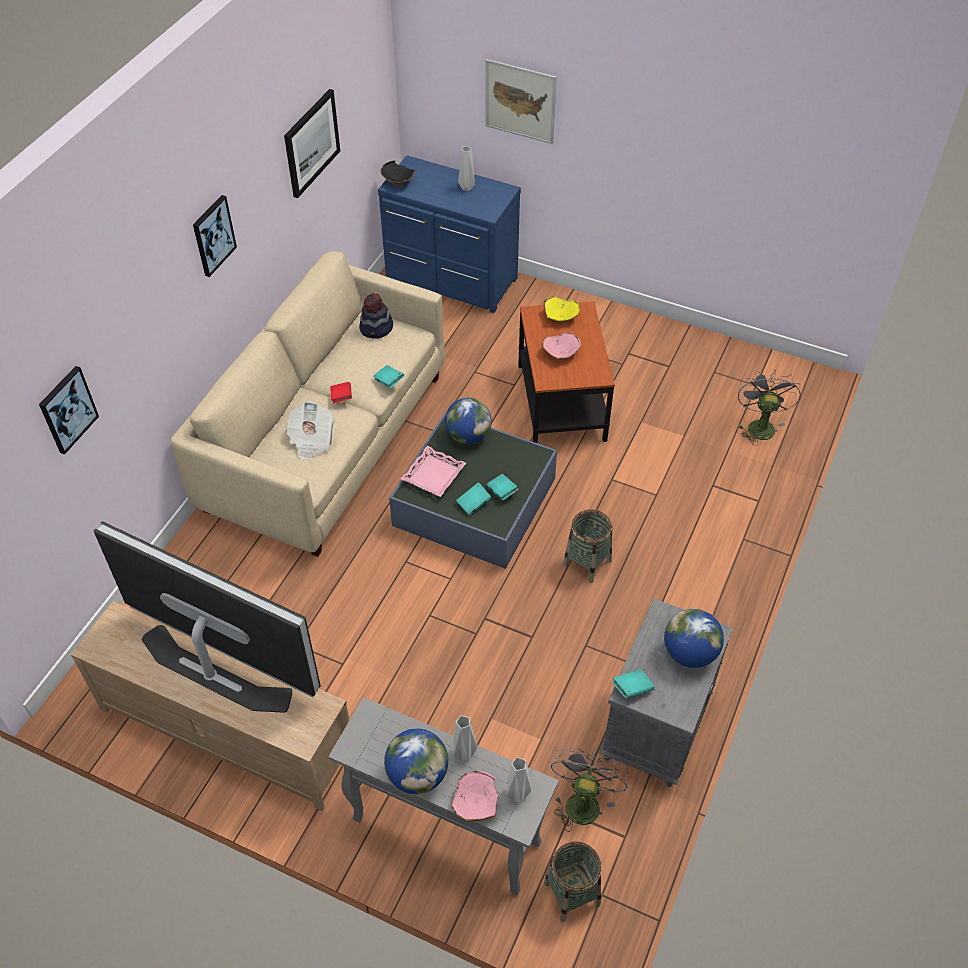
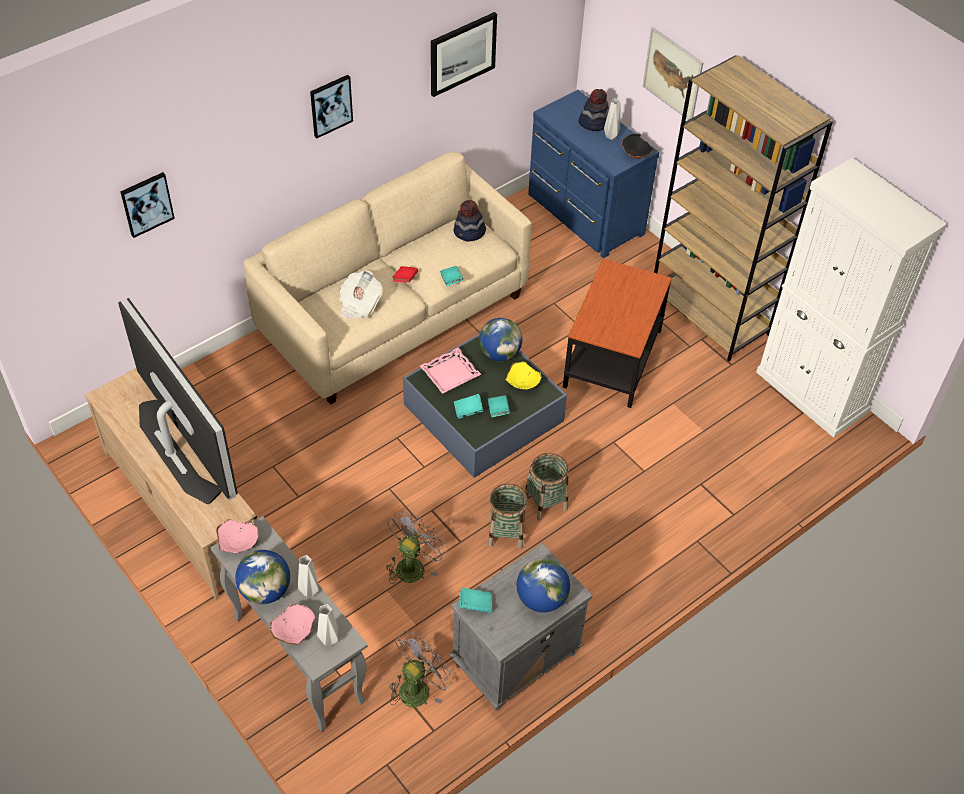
camera: 25 degrees right, 0 degrees up
(397, 182) = (554, 111): black bowl -> black bowl (635, 155)
(442, 180) = (594, 122): none -> hat
(560, 317) = (632, 280): yellow bowl -> yellow bowl (523, 383)
(560, 353) = (610, 312): pink bowl -> pink bowl (238, 543)
(571, 893) = (364, 751): basket -> basket (506, 533)
(621, 328) = (710, 314): none -> brown bookcase
(752, 363) = (812, 392): none -> white cabinet
(759, 425) = (781, 449): grey fan -> grey fan (413, 565)

